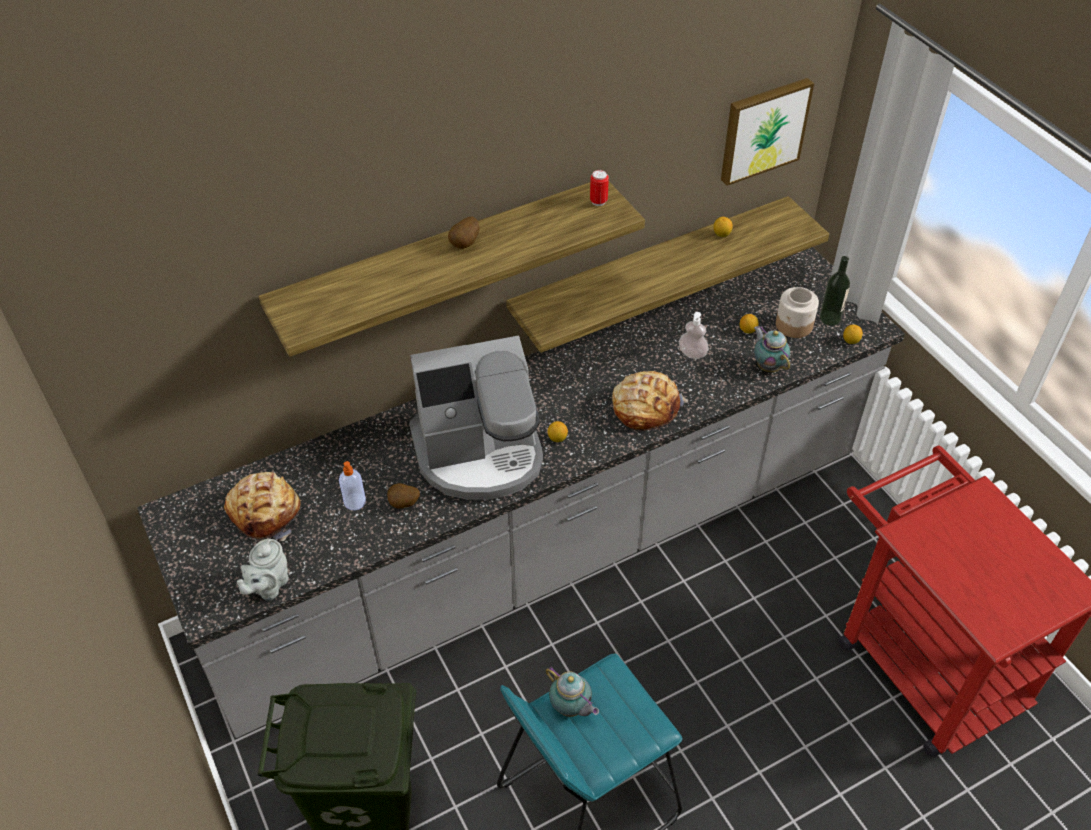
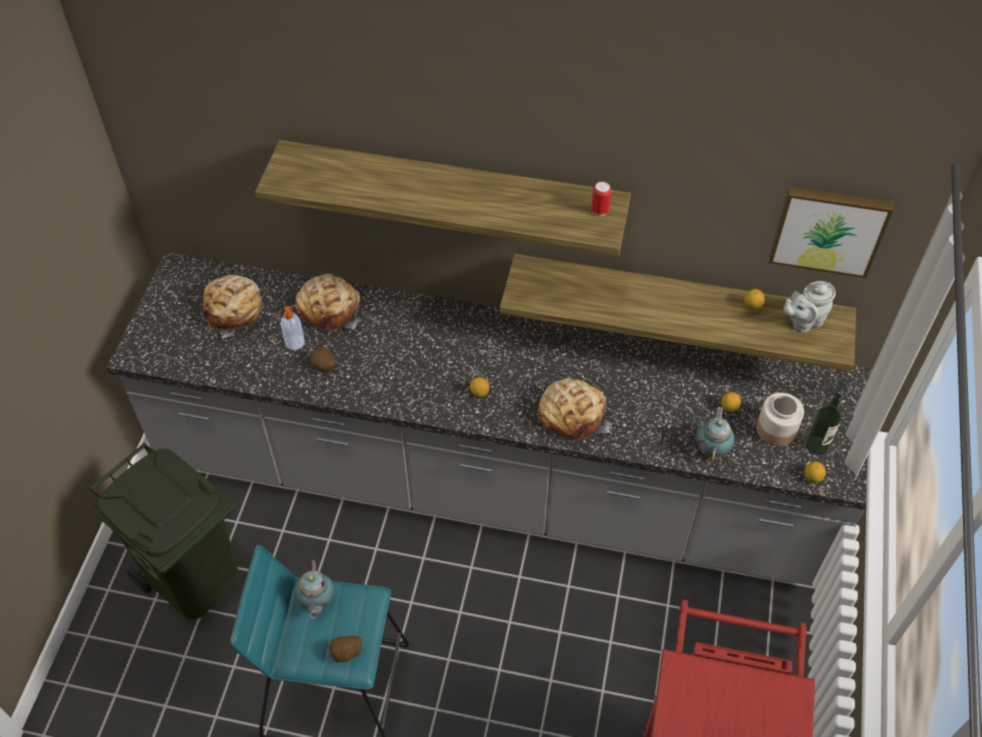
camera: 40 degrees right, 5 degrees up
(268, 586) = (185, 364): grey teapot -> grey teapot (803, 321)
(356, 455) = (330, 308): none -> bread
(465, 244) = (458, 185): potato -> potato (347, 654)
(480, 453) = (412, 366): coffee machine -> none
(692, 353) = (659, 396): soap dispenser -> none

